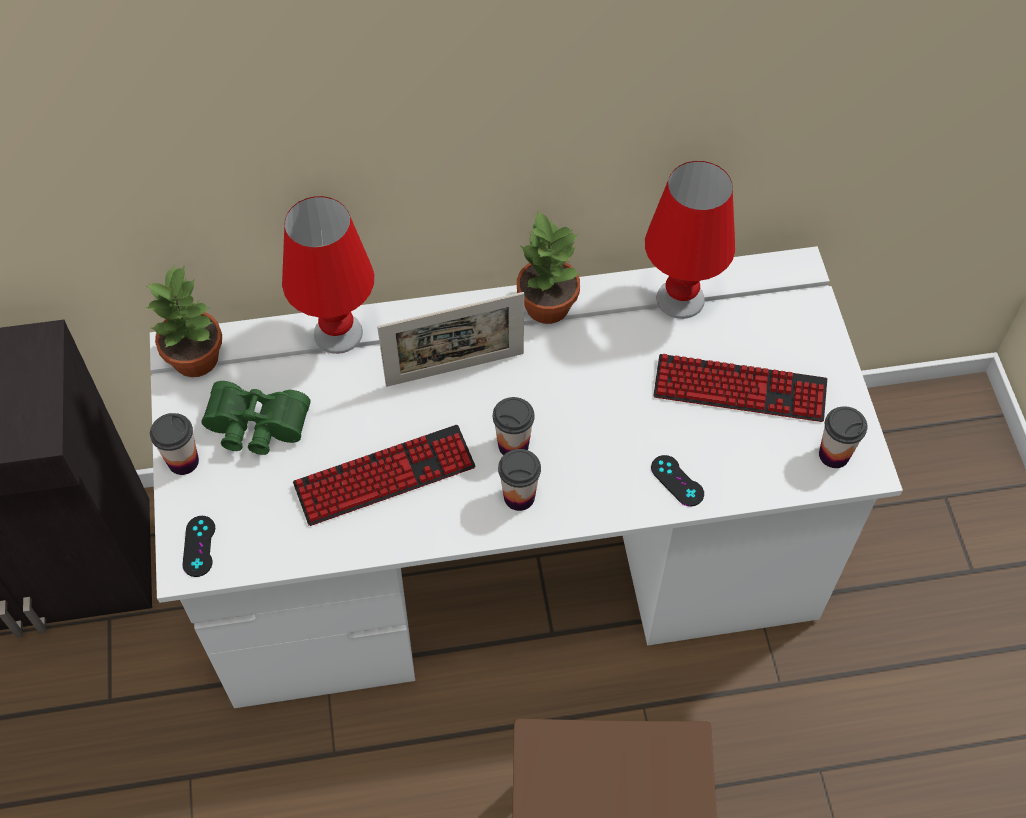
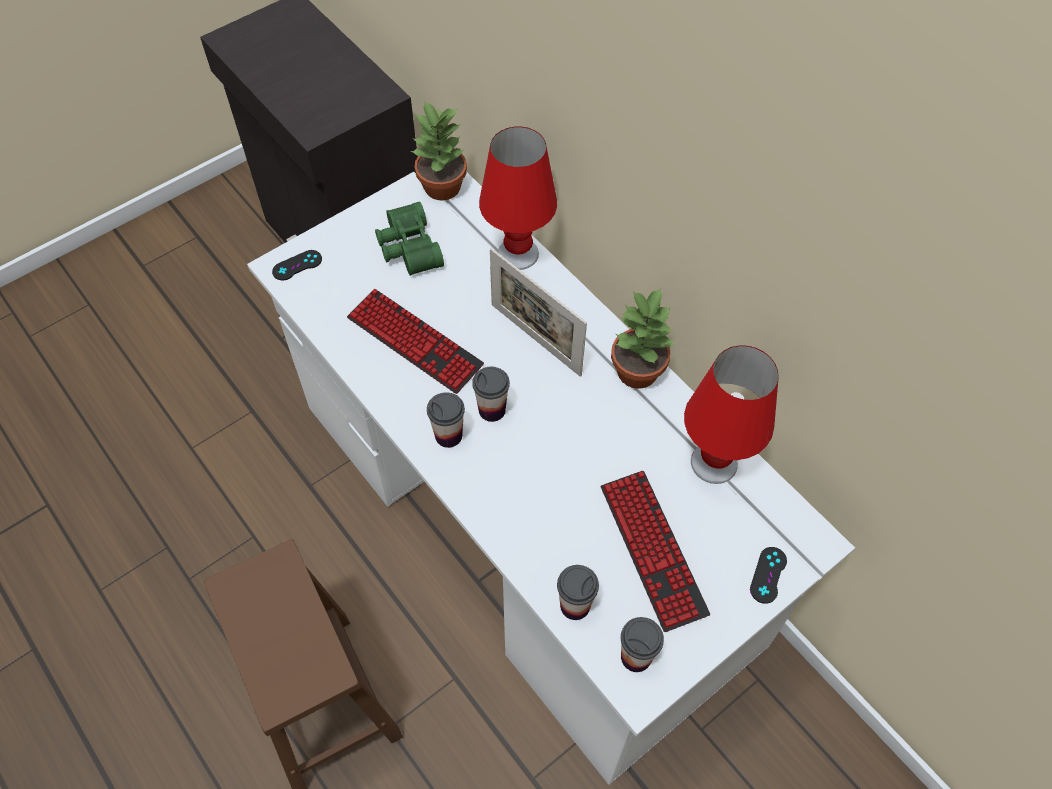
camera: 60 degrees right, 0 degrees up
(183, 461) = (357, 223): cup -> cup (575, 605)
(677, 481) = (531, 541): black game controller -> black game controller (768, 575)

